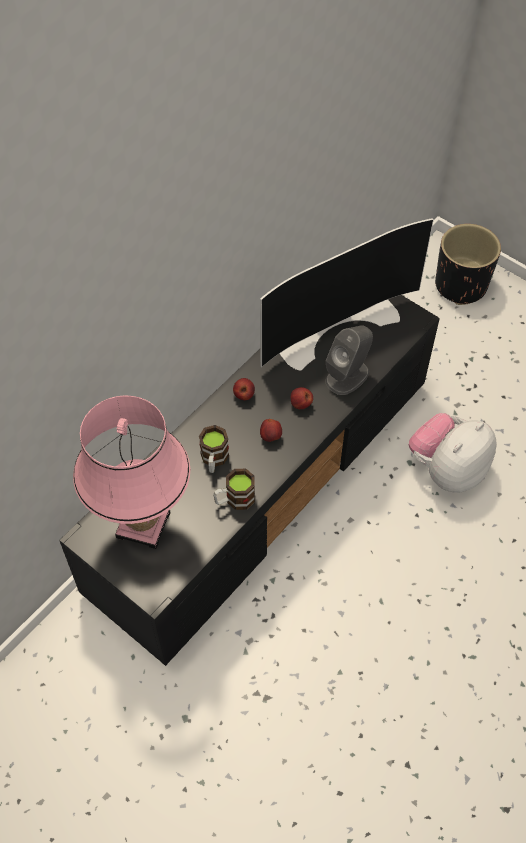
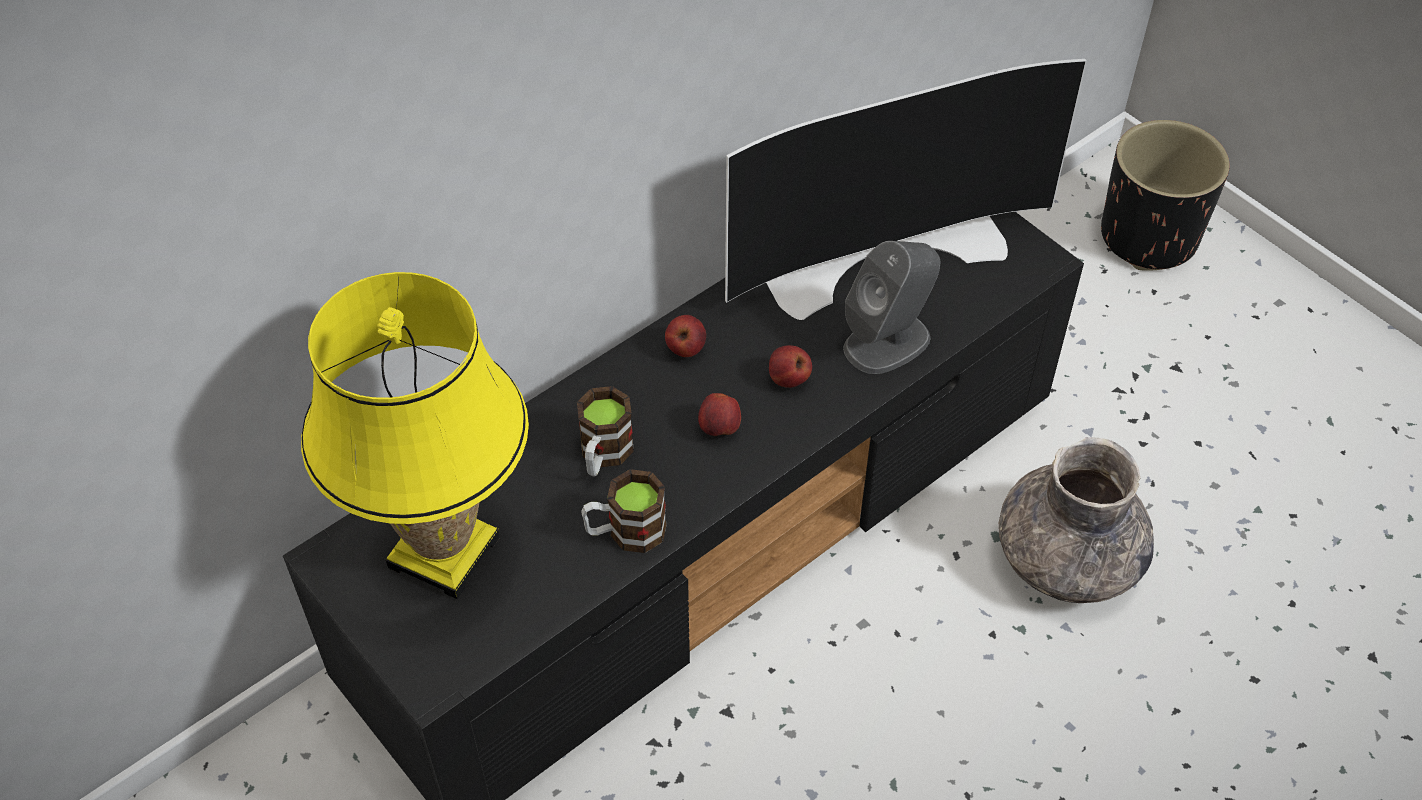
camera: 10 degrees right, 5 degrees down
(143, 524) = (444, 551): pink table lamp -> yellow table lamp
(447, 469) = (1066, 559): plush toy -> grey vase

